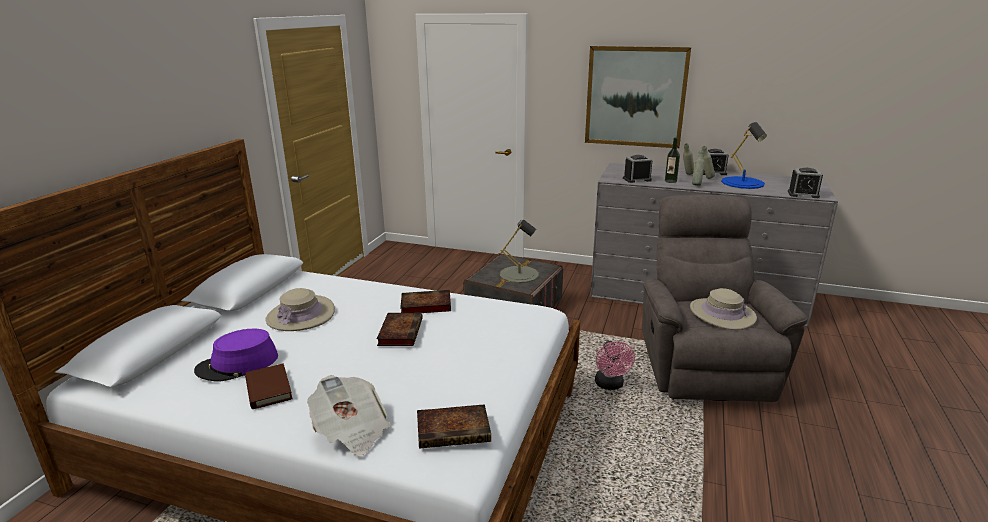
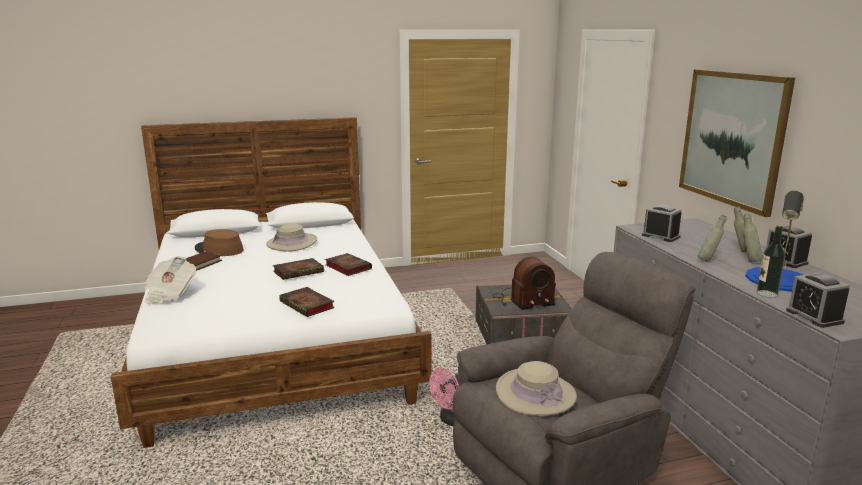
camera: 55 degrees right, 5 degrees down
(238, 364) = (219, 250): purple hat -> brown hat
(455, 430) = (187, 318): book -> book (308, 305)
(519, 274) = (522, 300): grey table lamp -> radio
(670, 181) = (691, 249): bottle -> bottle (767, 294)

